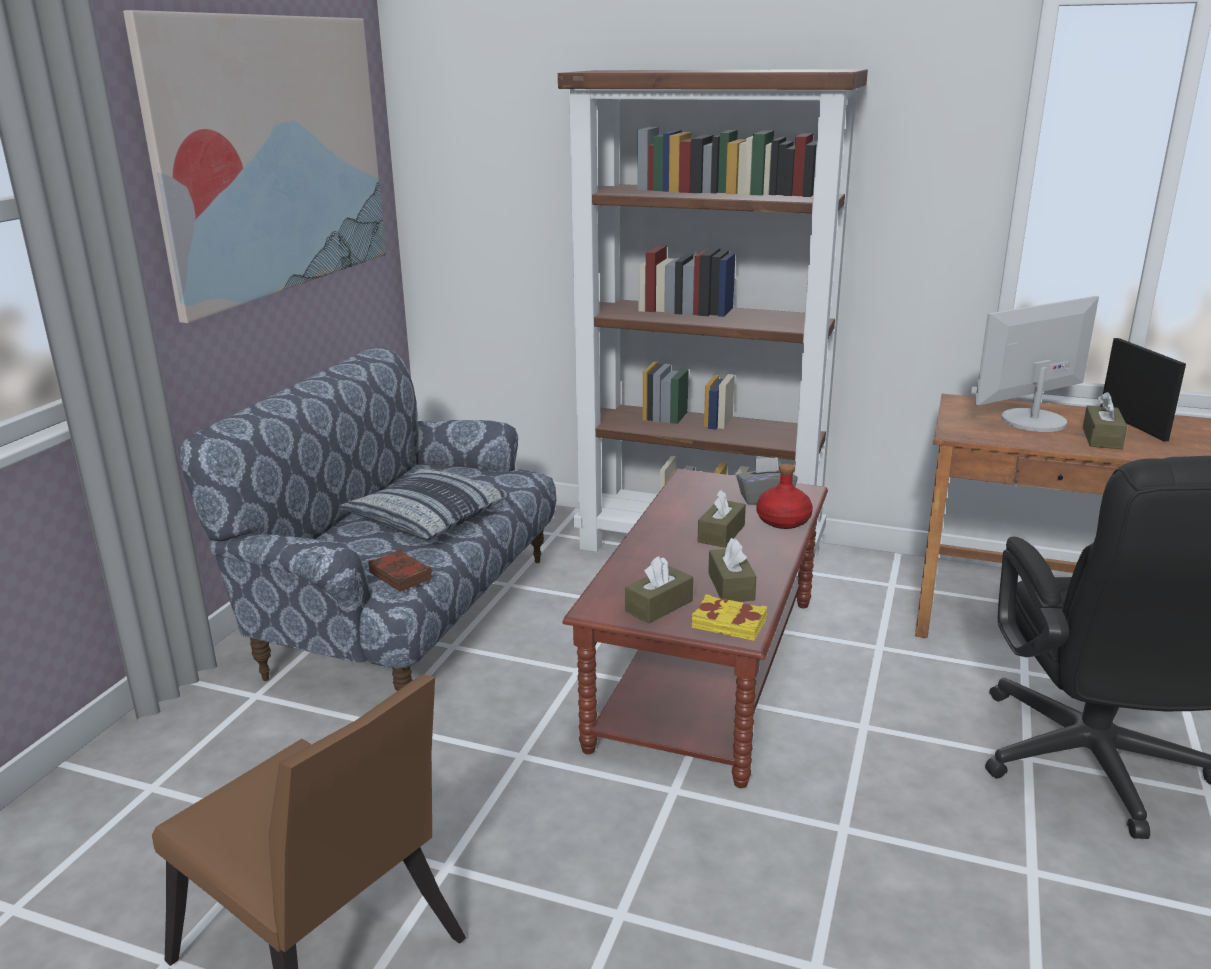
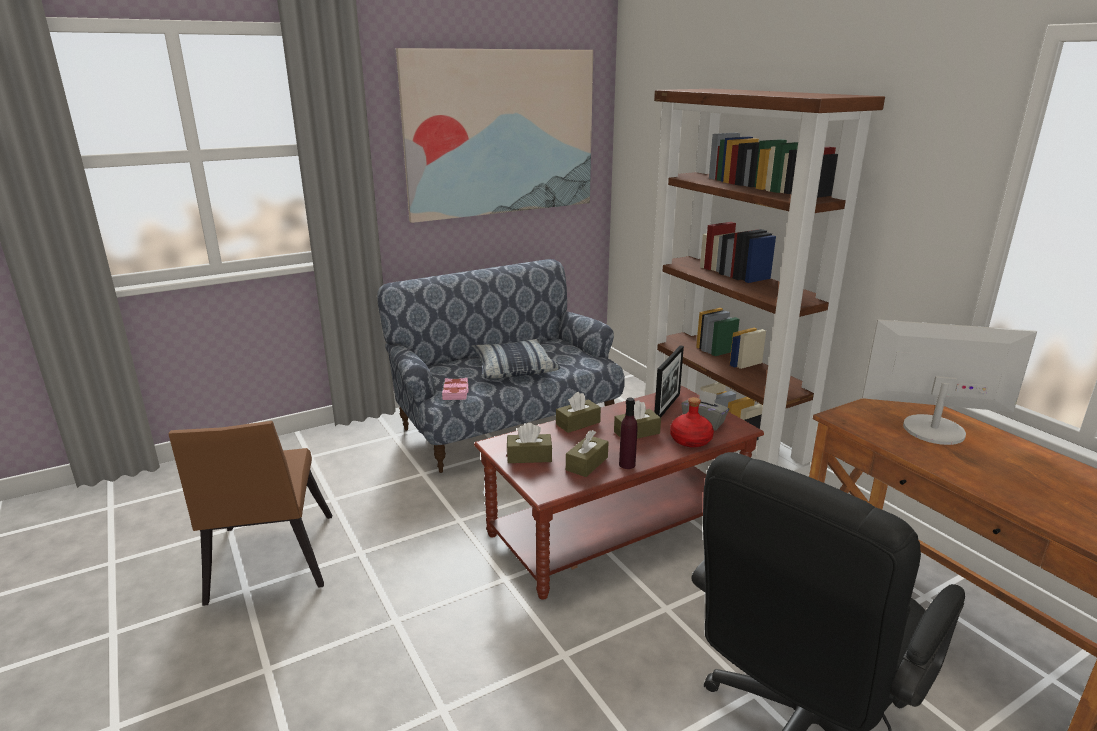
camera: 40 degrees right, 0 degrees up
(401, 575) = (456, 392): brown book -> pink book
(729, 624) = (547, 483): yellow book -> none
(769, 570) = (627, 464): none -> purple bottle
(1101, 438) = (971, 463): brown tissue box -> brown tissue box (578, 423)
(1132, 425) = (1033, 464): picture frame -> picture frame (667, 407)

